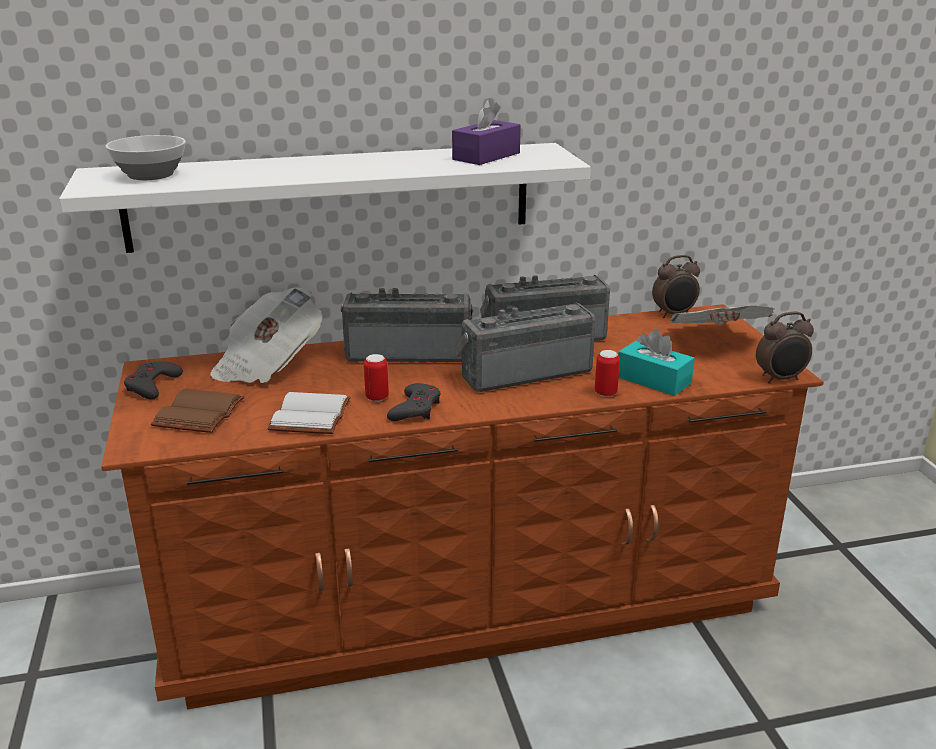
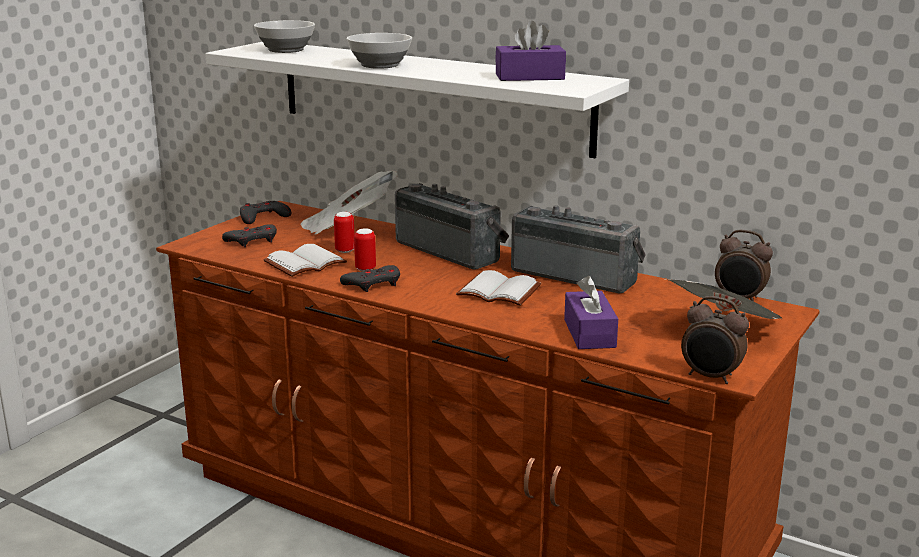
camera: 45 degrees right, 5 degrees down
(200, 414) = (252, 240): brown book -> grey game controller
(318, 172) = (379, 65): none -> bowl
(524, 372) = (501, 291): radio -> white book
(605, 393) = (527, 326): can -> can (345, 250)
(653, 380) = (589, 333): turquoise tissue box -> purple tissue box

